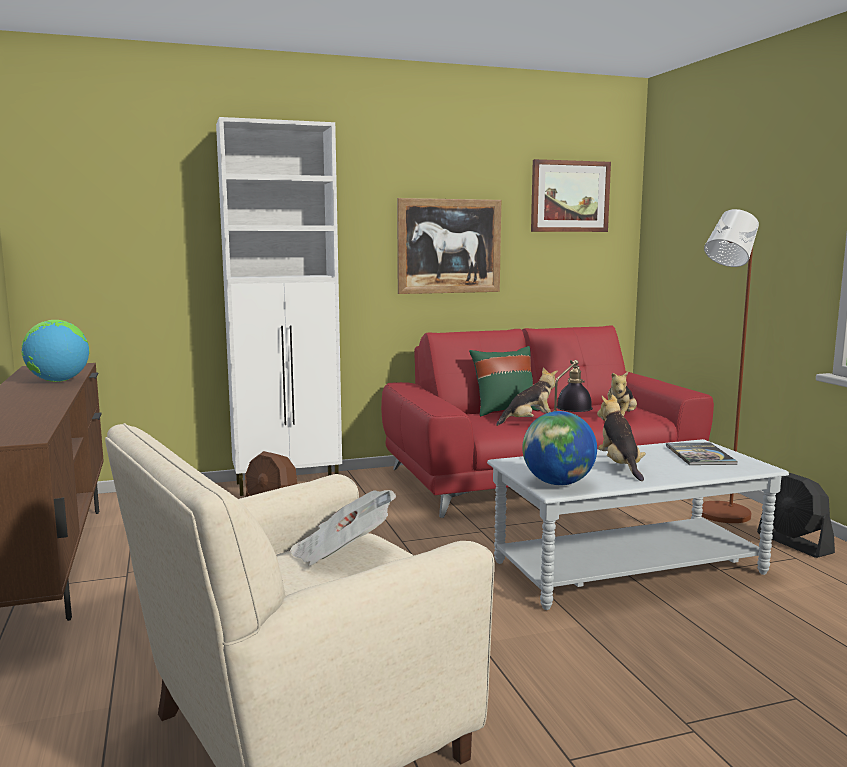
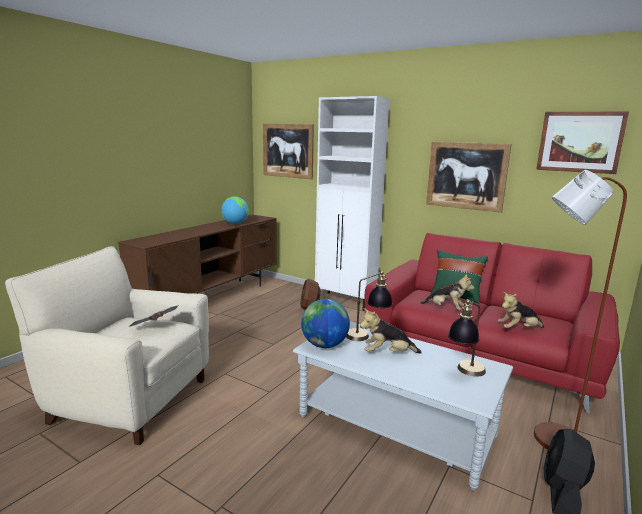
camera: 50 degrees right, 5 degrees up
(107, 221) = (288, 150): none -> picture
(620, 466) = (387, 353): plush toy -> plush toy turned 135 degrees counterclockwise
(700, 455) = (464, 373): book -> table lamp

